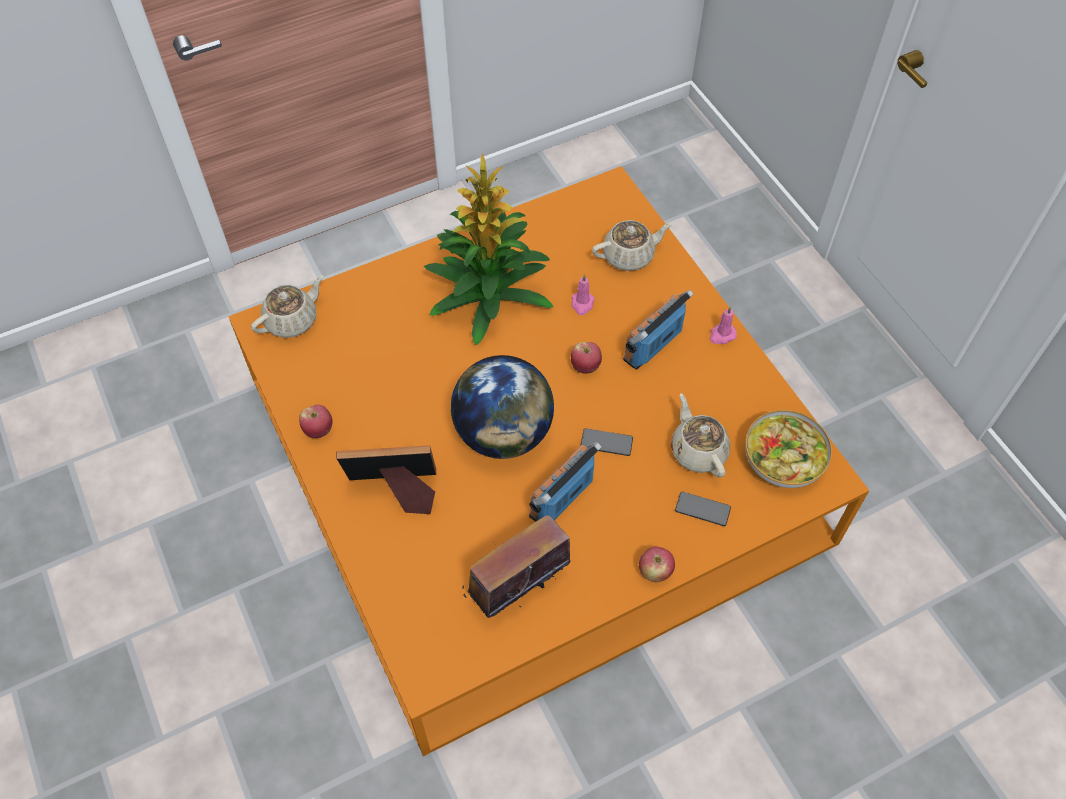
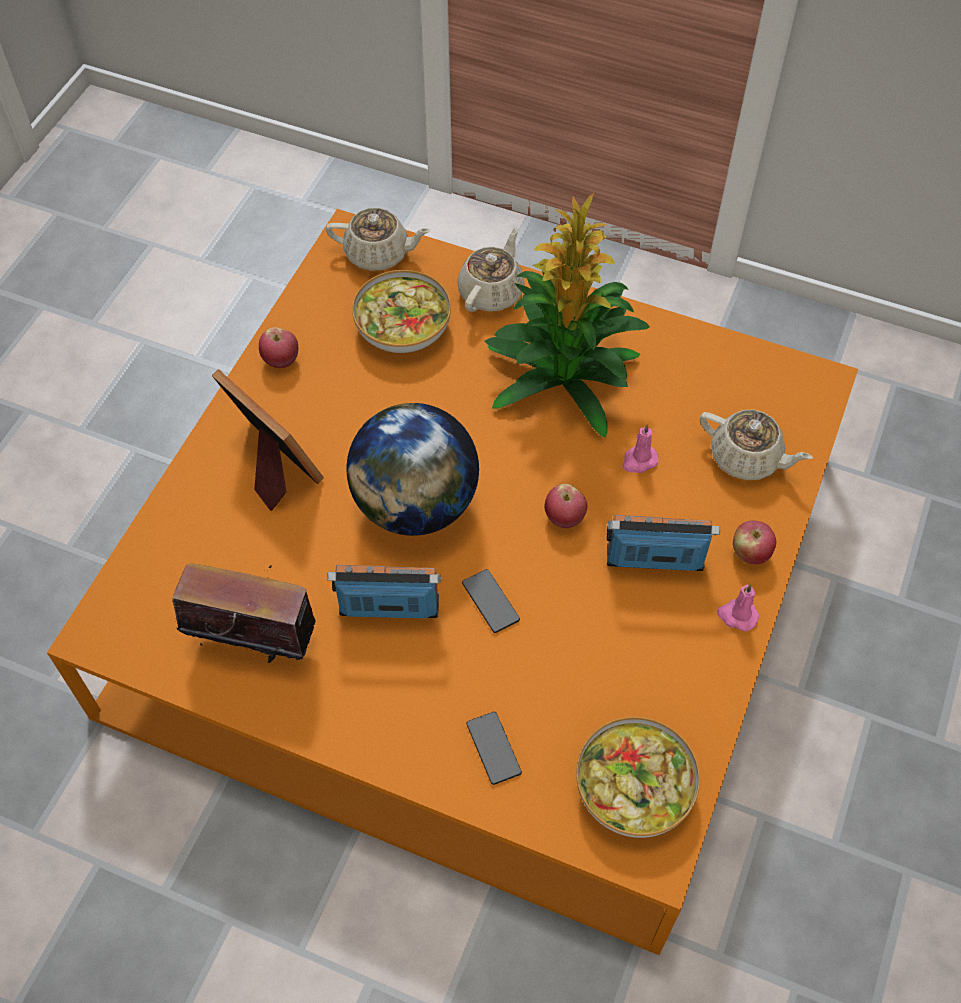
camera: 50 degrees right, 0 degrees up
(364, 348) = (402, 327): none -> bowl
(654, 572) = (377, 753): apple -> apple (750, 553)
(698, 450) = (563, 693): beige teapot -> beige teapot (491, 292)

